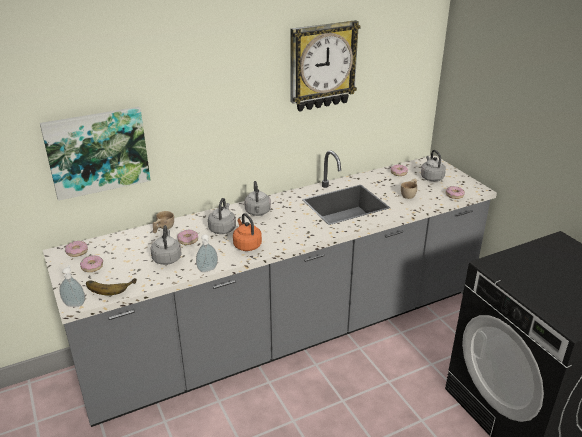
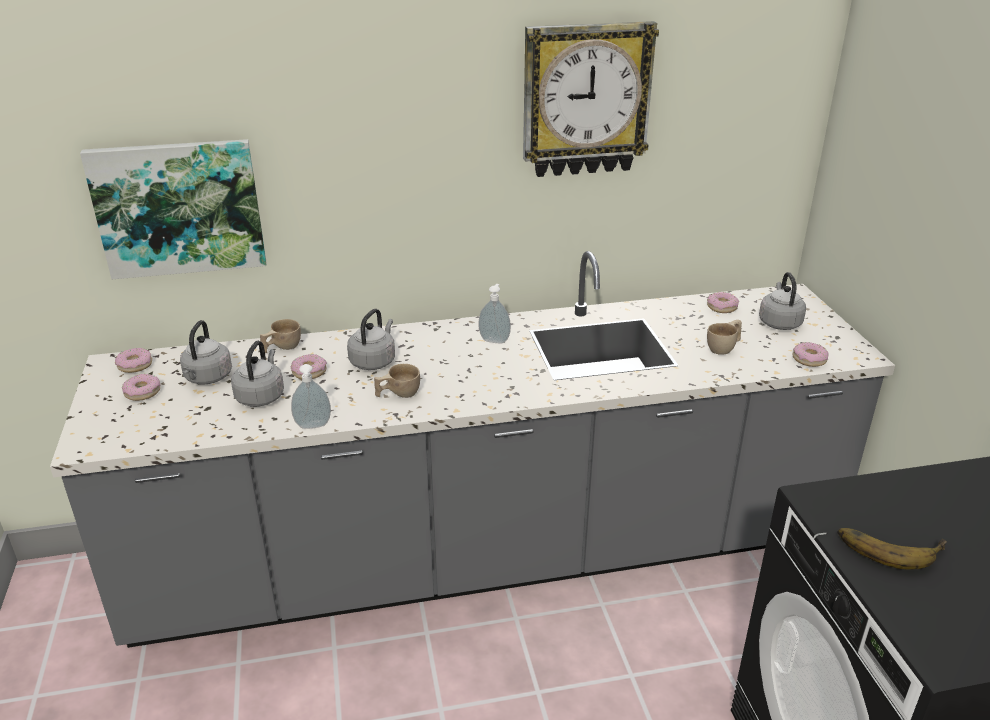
camera: 15 degrees right, 0 degrees up
(75, 304) = (83, 447): soap dispenser -> soap dispenser (495, 340)
(110, 286) = (150, 427): banana -> banana (888, 546)
(246, 245) = (398, 394): orange kettle -> beige cup
(258, 212) = (444, 342): grey kettle -> grey kettle (207, 378)

